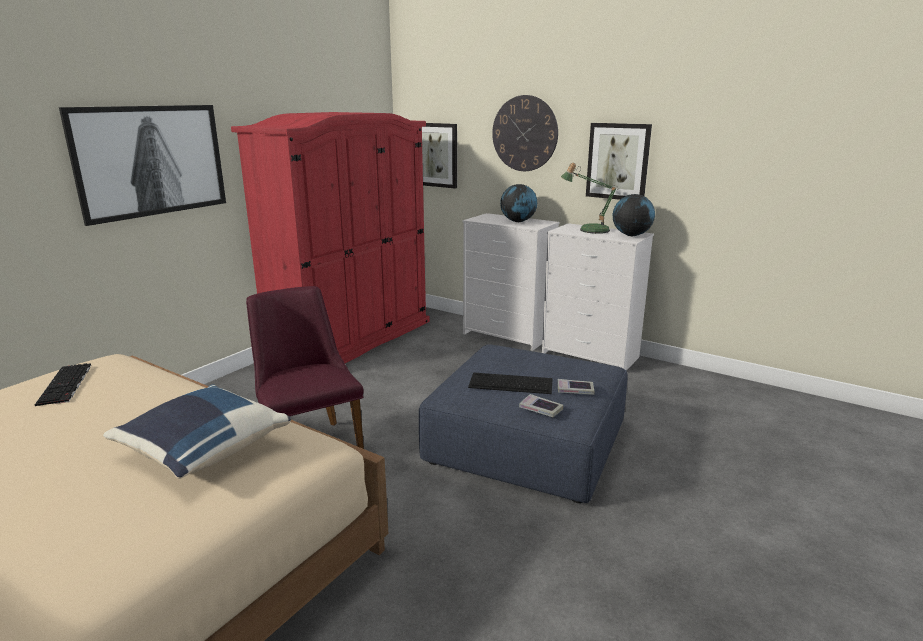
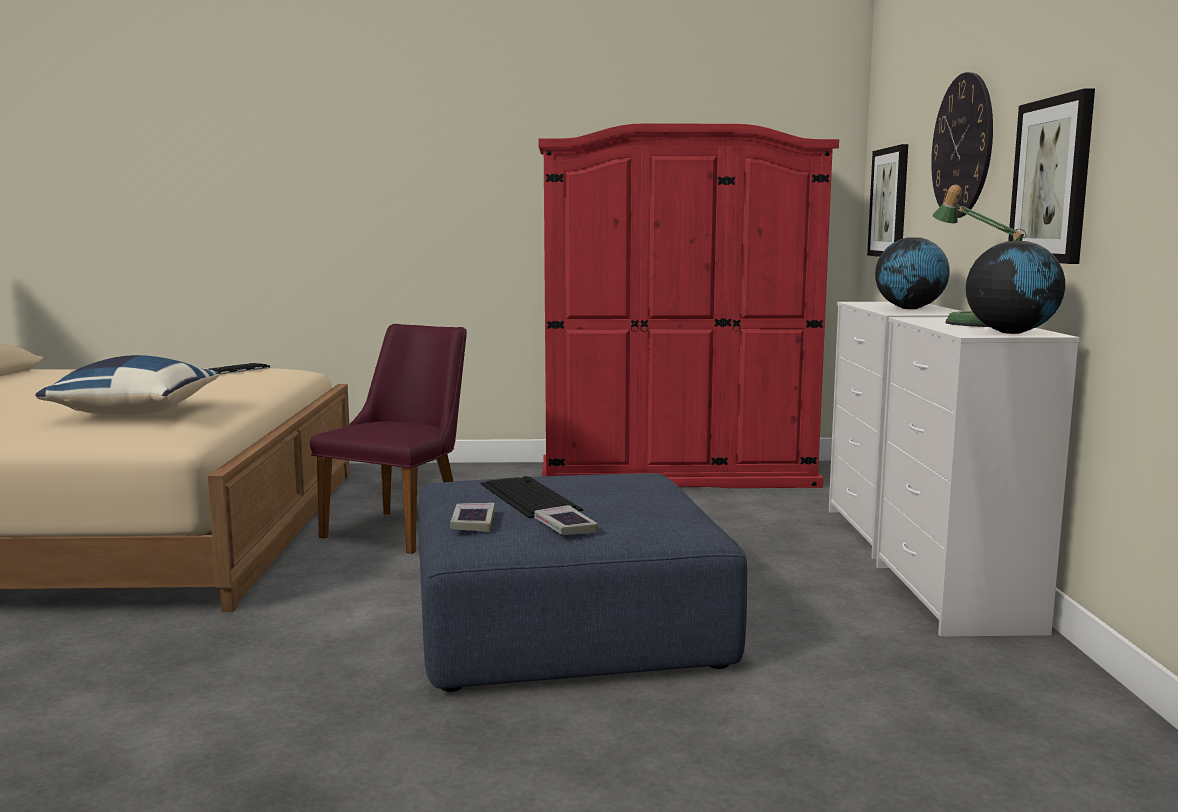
camera: 55 degrees right, 10 degrees down
(151, 161) = (436, 182): picture -> none

